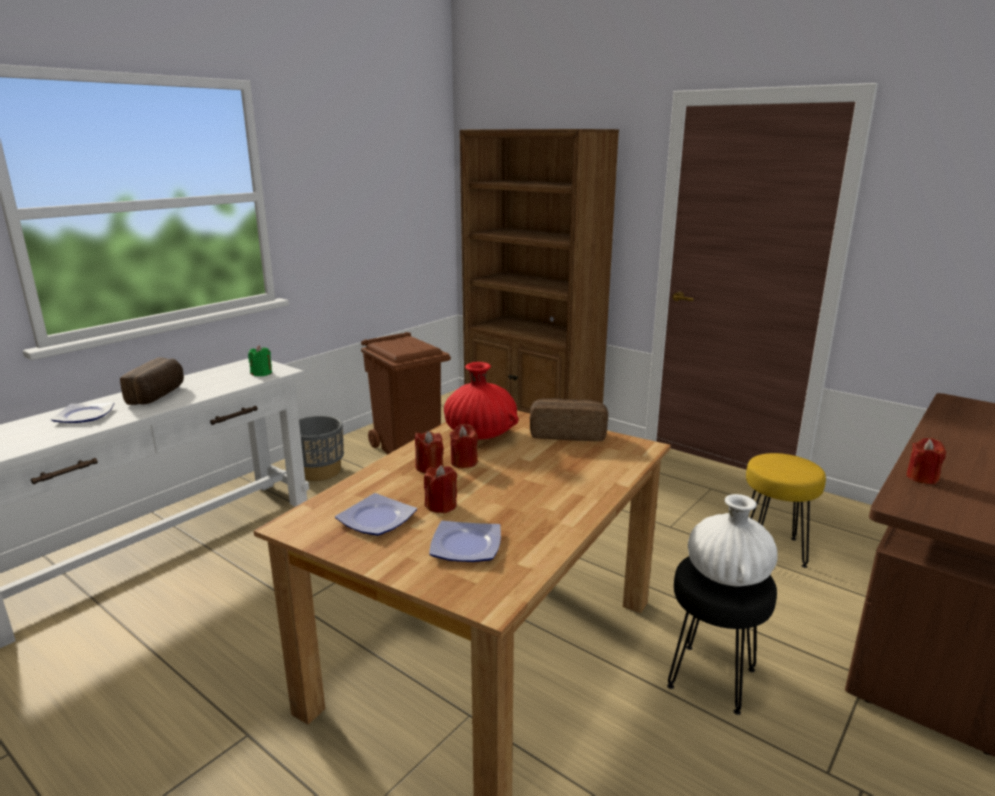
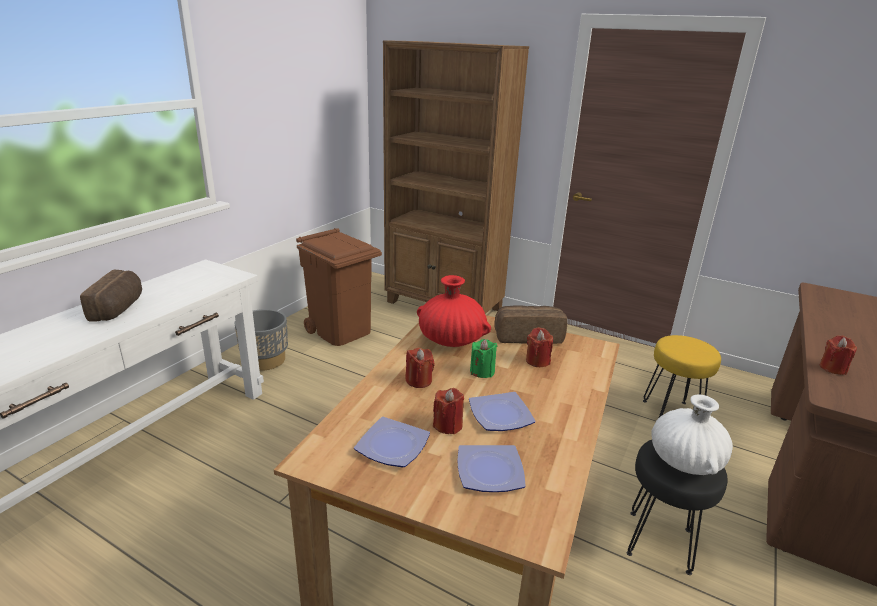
camera: 10 degrees left, 5 degrees up
(83, 416) = (44, 337): plate -> plate (500, 416)
(262, 373) = (217, 279): green candle -> green candle (482, 371)
(464, 462) = (449, 373): red candle -> red candle (537, 361)

